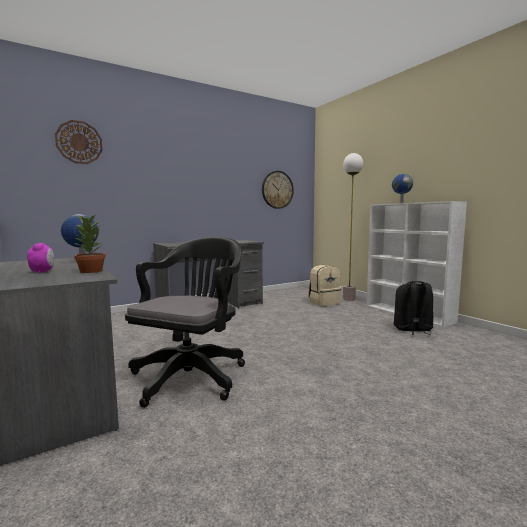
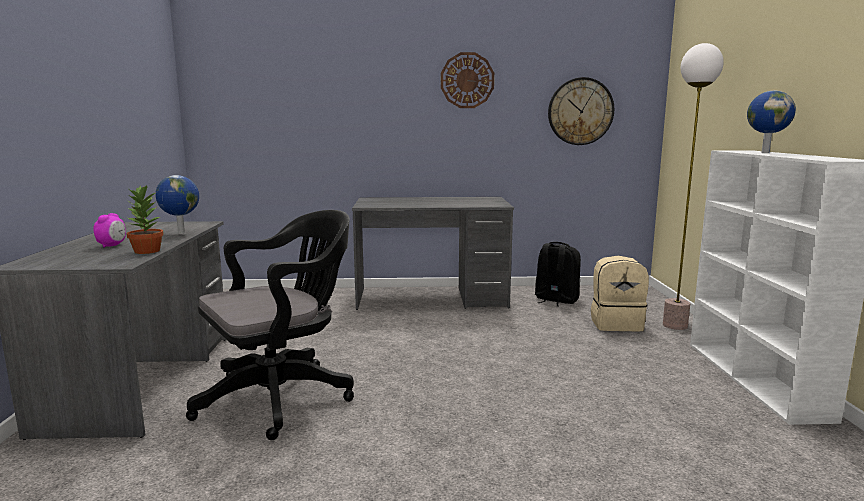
camera: 30 degrees right, 5 degrees up
(79, 142) = (268, 60): wall clock -> wall clock (467, 80)
(412, 329) = (709, 413): black backpack -> black backpack (555, 300)

